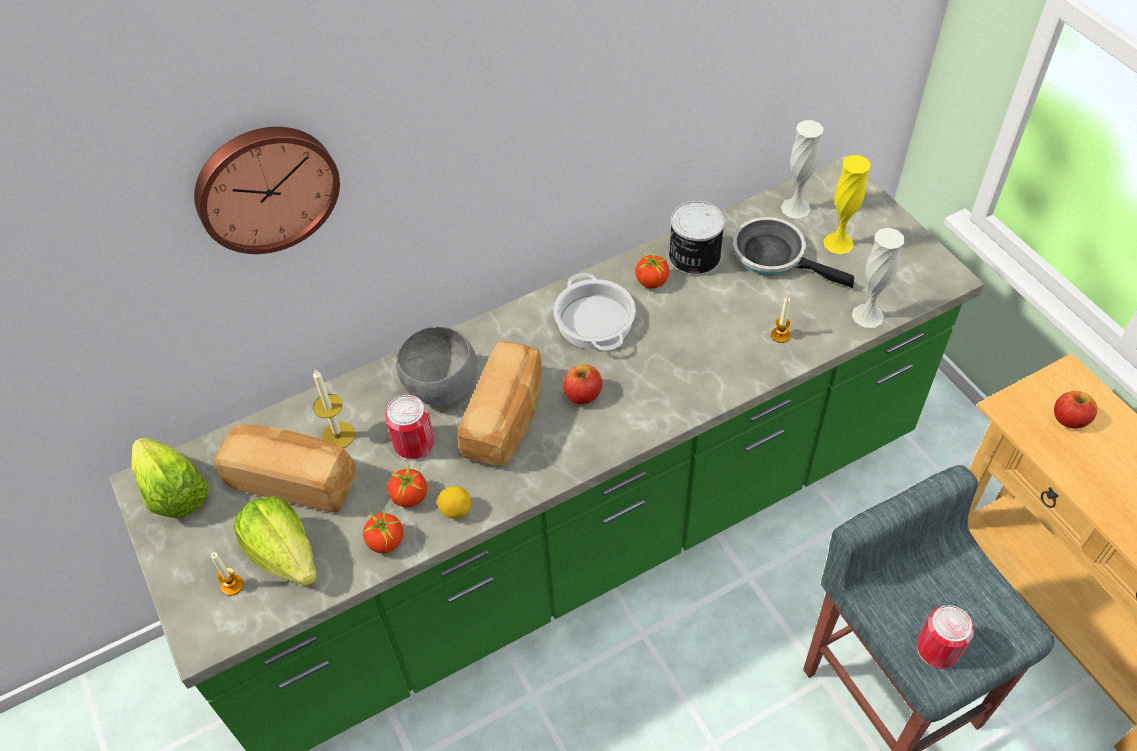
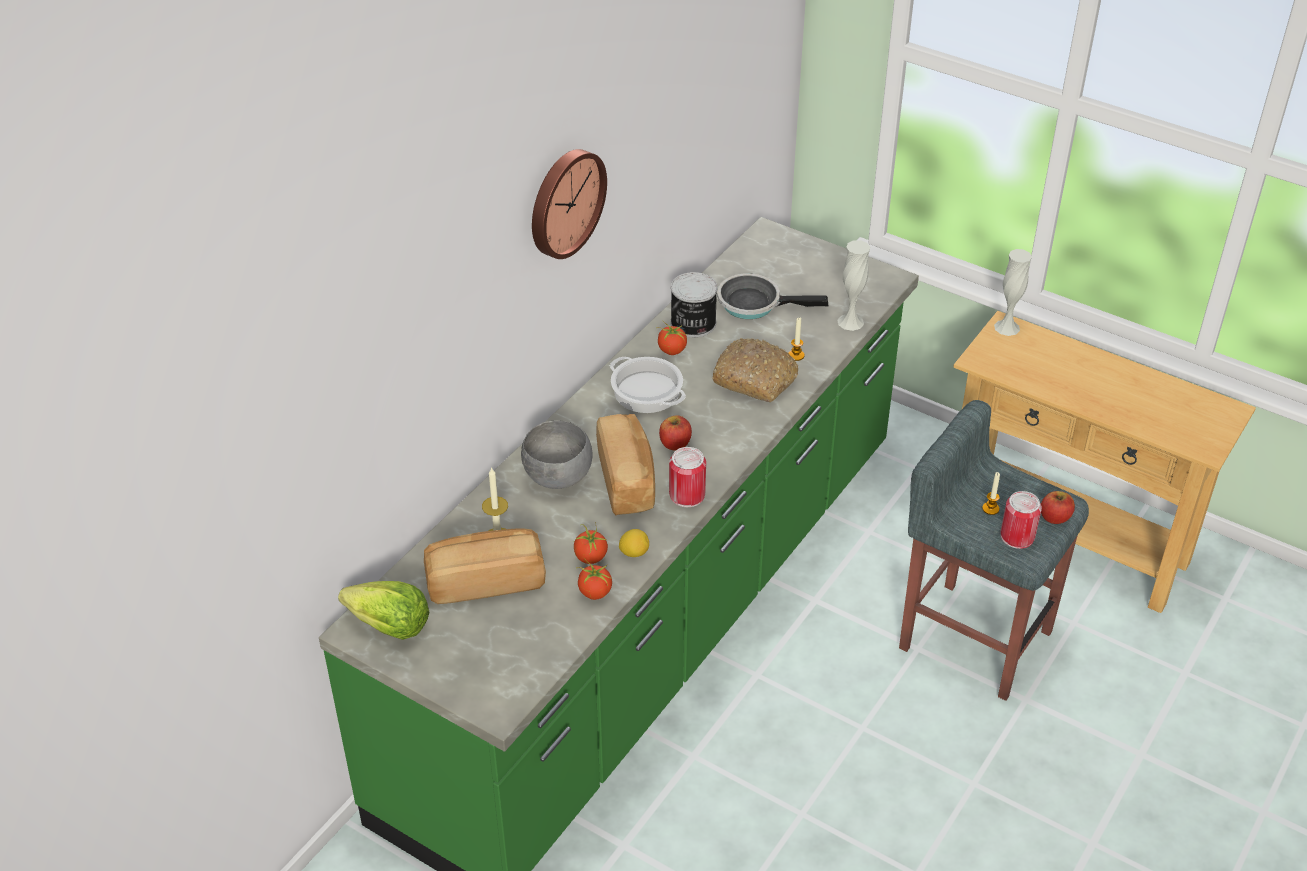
camera: 30 degrees left, 10 degrees down
(232, 585) = (493, 666): candle -> candle (990, 509)
(265, 187) = (429, 318): wall clock -> wall clock (564, 202)
(285, 555) = (520, 631): lettuce -> none
(414, 443) = (566, 522): can -> can (687, 495)
(718, 348) = (756, 379): none -> bread
(795, 208) = (747, 265): white vase -> white vase (1007, 327)
(838, 243) = (796, 280): yellow vase -> none
(1069, 419) = (1022, 353): apple -> apple (1054, 517)

